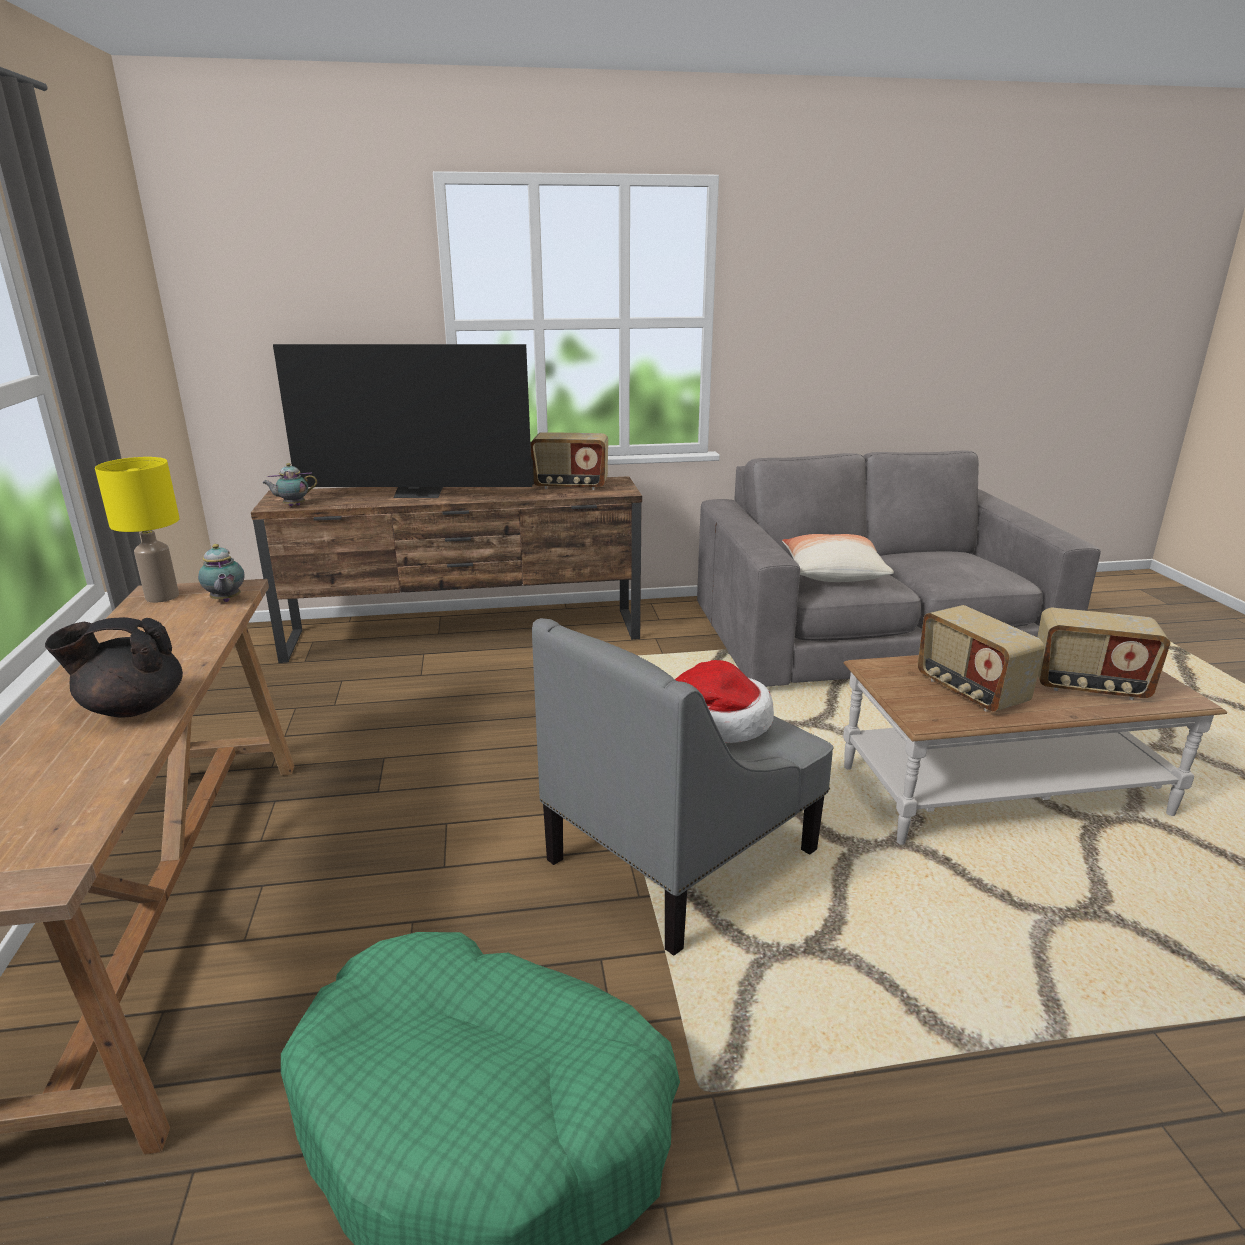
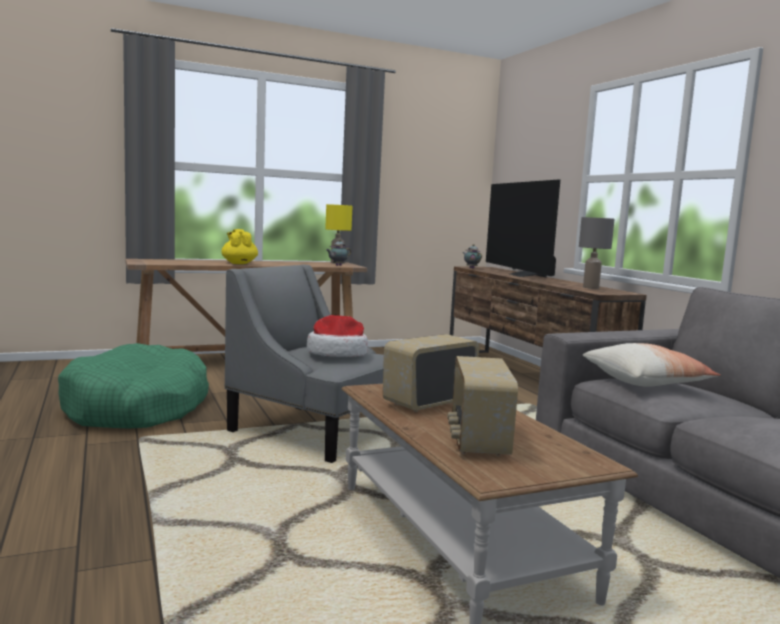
camera: 75 degrees right, 15 degrees down
(132, 708) = (239, 263): black teapot -> yellow teapot
(570, 486) = (591, 287): radio -> grey table lamp

